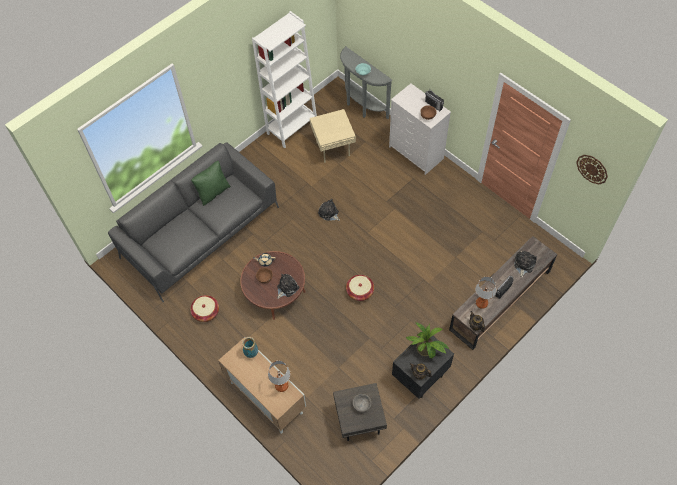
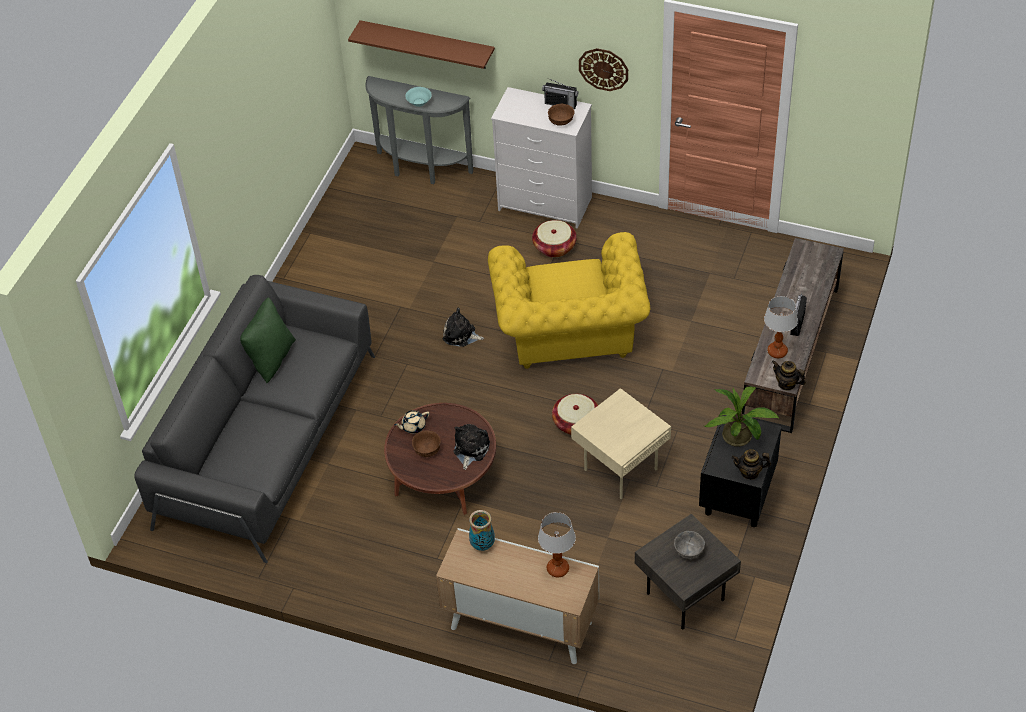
camera: 25 degrees left, 10 degrees down
(206, 312) = (348, 548): basket -> basket (554, 247)
(292, 128) = (326, 238): white bookcase -> none
(333, 148) = (412, 243): beige side table -> beige side table (620, 467)
(376, 42) = (427, 45): none -> brown shelf
(385, 237) = (569, 335): none -> yellow armchair
(523, 265) = (805, 279): plush toy -> none
(592, 169) = (852, 89): wall clock -> wall clock (603, 69)

